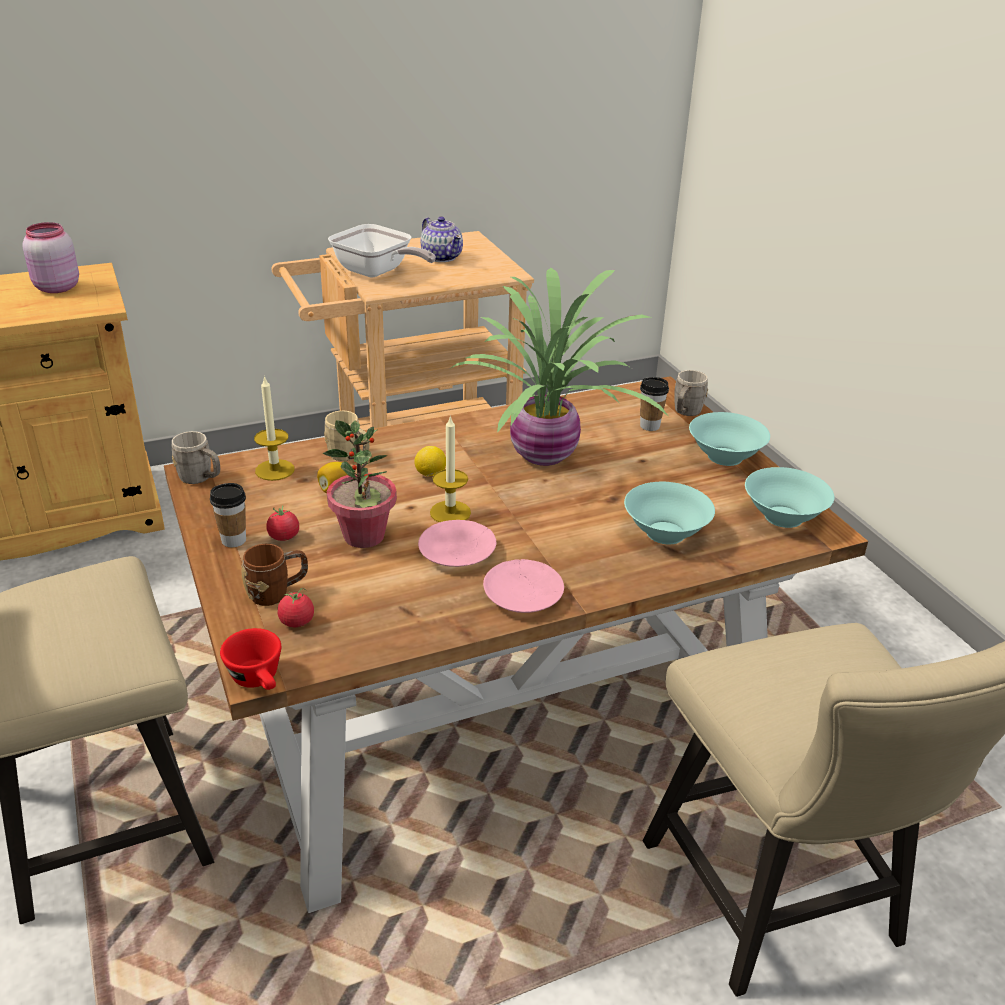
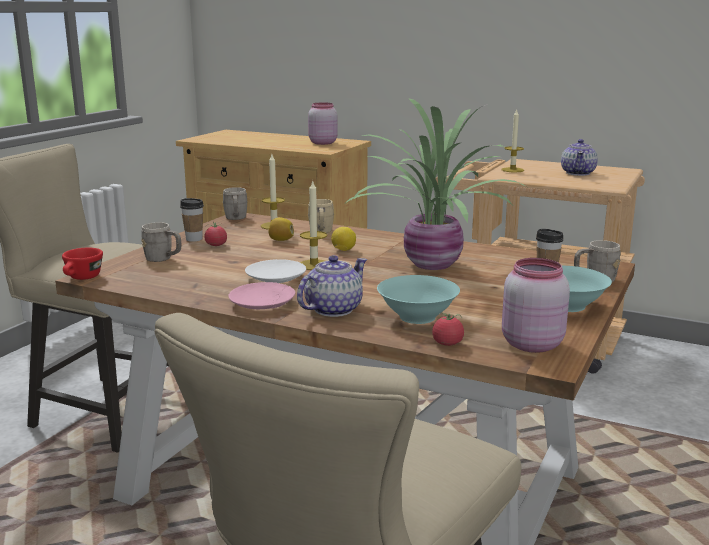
camera: 50 degrees right, 15 degrees down
(277, 593) = (163, 259): brown mug -> grey mug
(297, 621) = (144, 269): tomato -> tomato (447, 343)
(364, 536) = (249, 257): potted plant -> none
(377, 272) = (512, 170): frying pan -> candle
(458, 552) = (276, 278): pink plate -> white plate
(592, 565) = (332, 309): none -> teapot
(782, 517) = (530, 344): turquoise bowl -> pink jar

